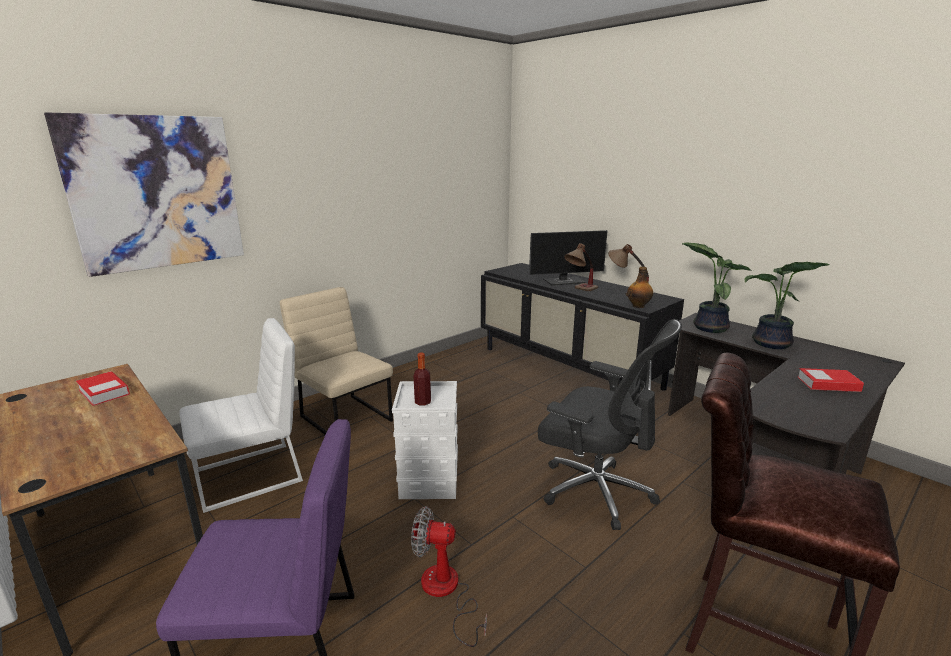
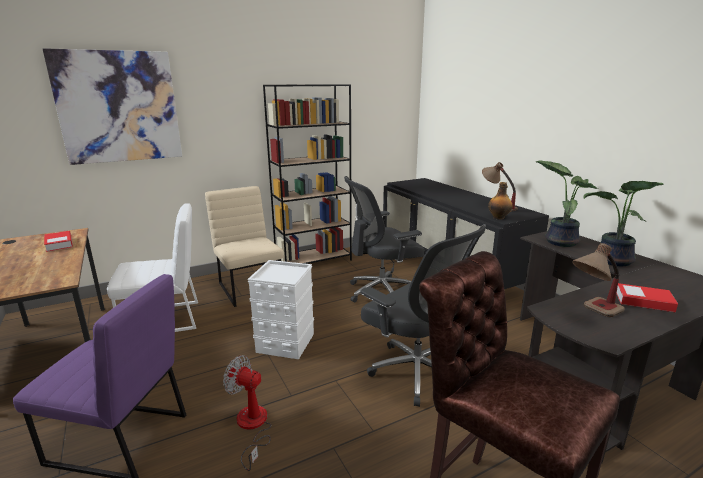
camera: 15 degrees right, 0 degrees up
(407, 373) = (314, 261): none -> beige bookcase
(423, 402) = (276, 277): bottle -> none
(508, 401) = (382, 291): none -> office chair
(564, 281) = (449, 194): monitor -> none
(580, 290) = (456, 202): table lamp -> table lamp (593, 313)

